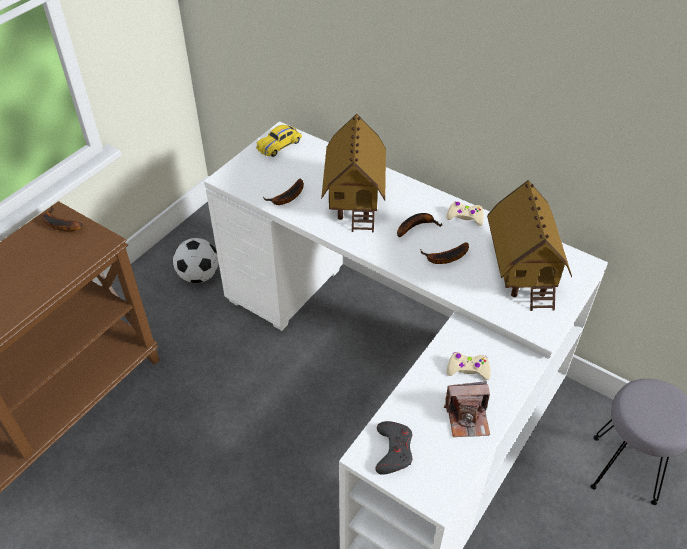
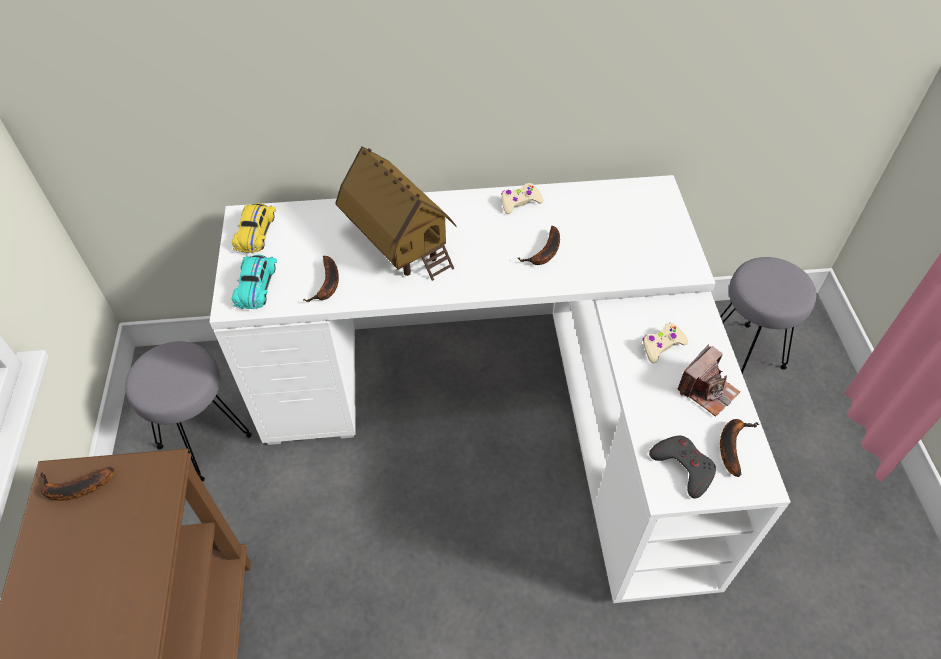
camera: 40 degrees left, 5 degrees up
(199, 275) = (206, 440): football -> grey stool
(248, 175) = (256, 286): none -> turquoise toy car
(416, 226) = (487, 237): banana -> banana (732, 444)
(522, 271) = (619, 225): toy house -> none

